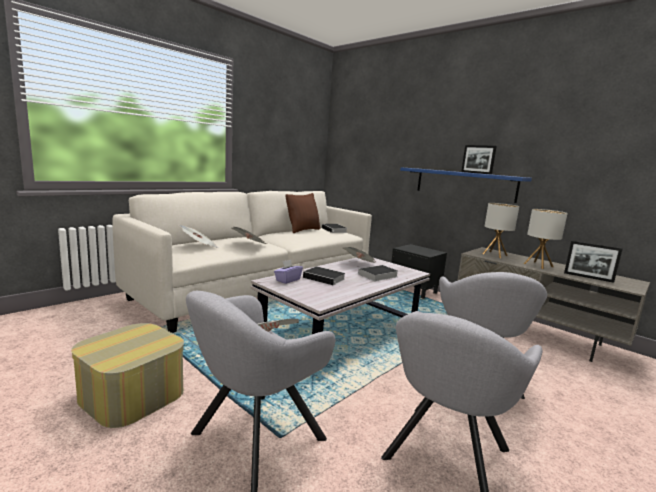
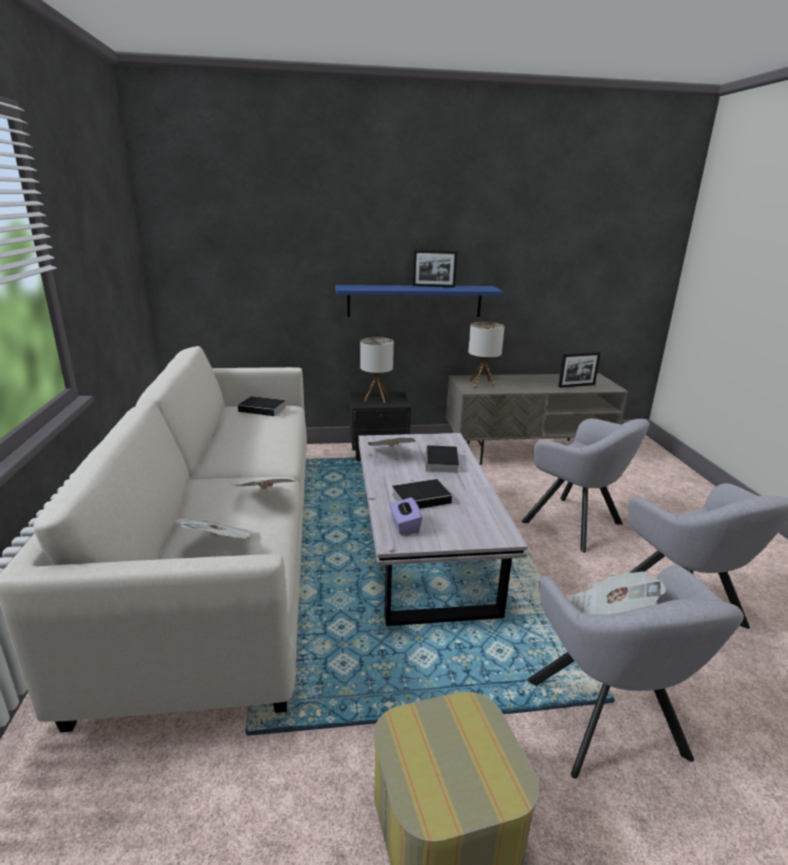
camera: 50 degrees left, 10 degrees up
(303, 230) = (228, 428): brown pillow -> none
(538, 265) = (530, 384): table lamp -> table lamp (376, 398)

